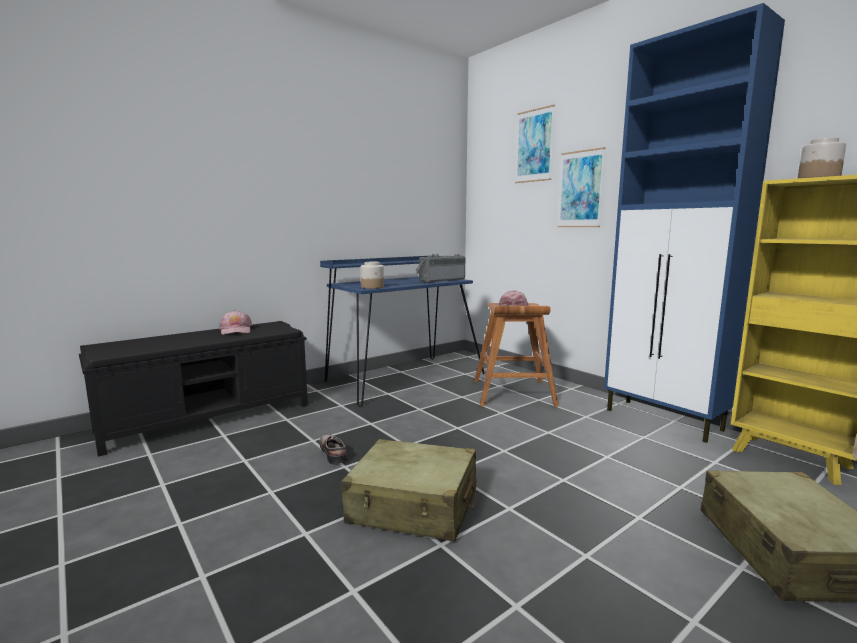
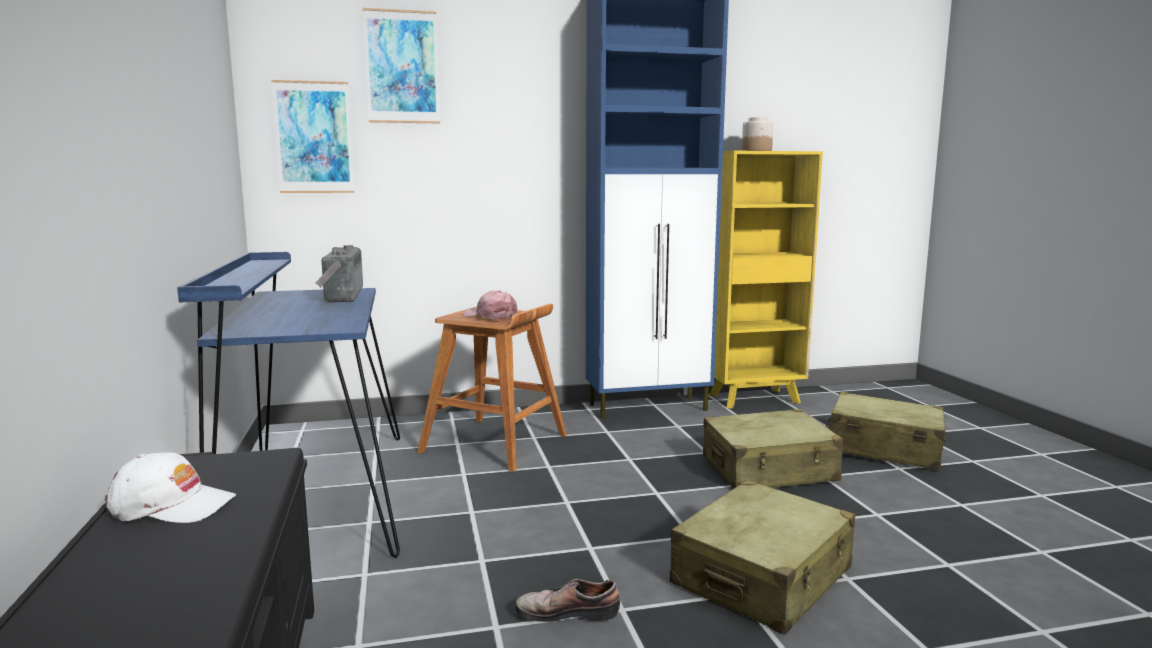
camera: 65 degrees left, 0 degrees up
(236, 330) = (171, 505): pink cap -> white cap
(372, 287) = (336, 324): jar -> none
(580, 189) = (492, 141): picture -> picture (314, 137)
(611, 488) = (769, 470): none -> beige suitcase

